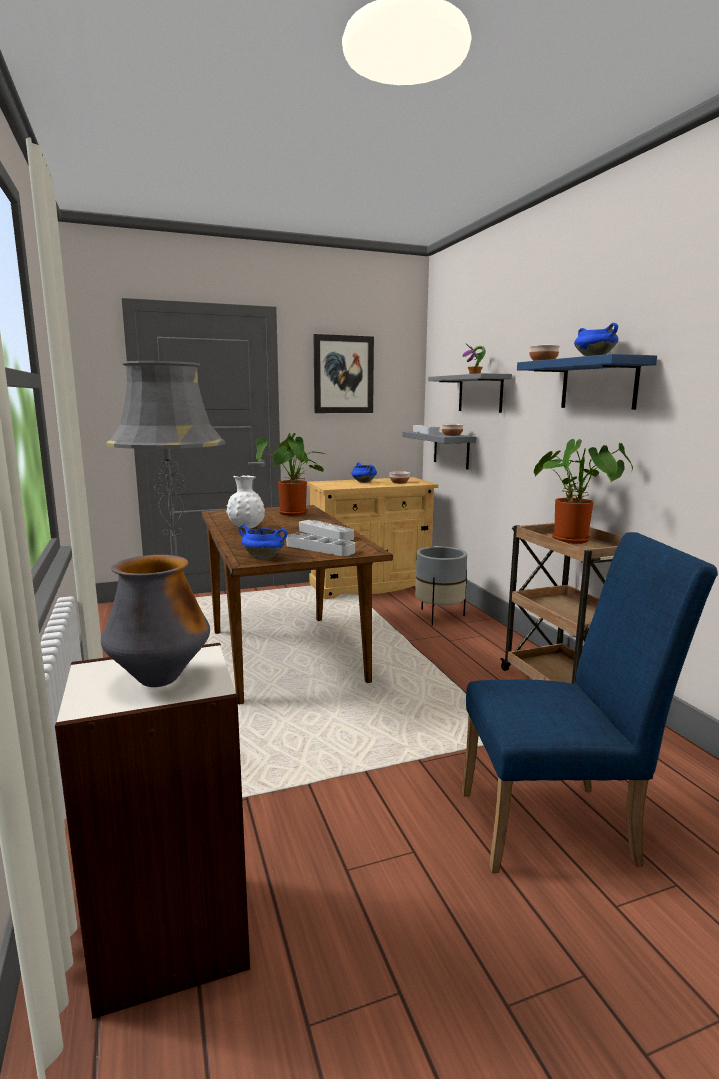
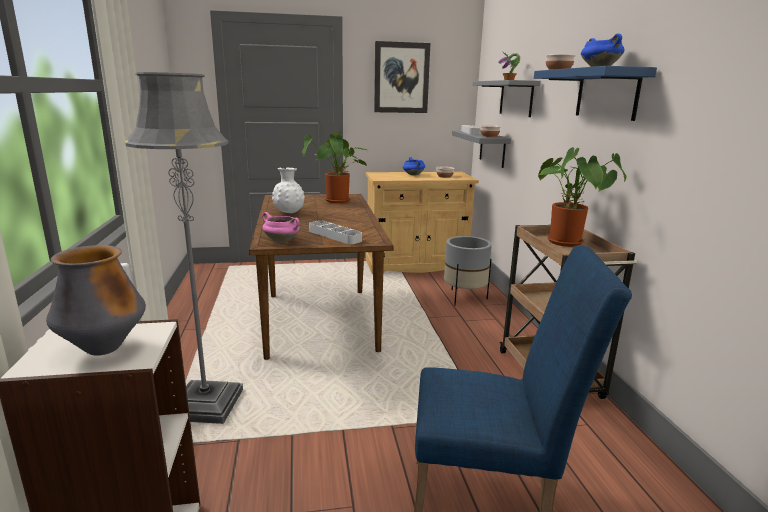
camera: 10 degrees right, 5 degrees up
(264, 557) = (282, 241): blue cooking pot -> pink cooking pot
(325, 534) = (349, 222): grey tray -> none

